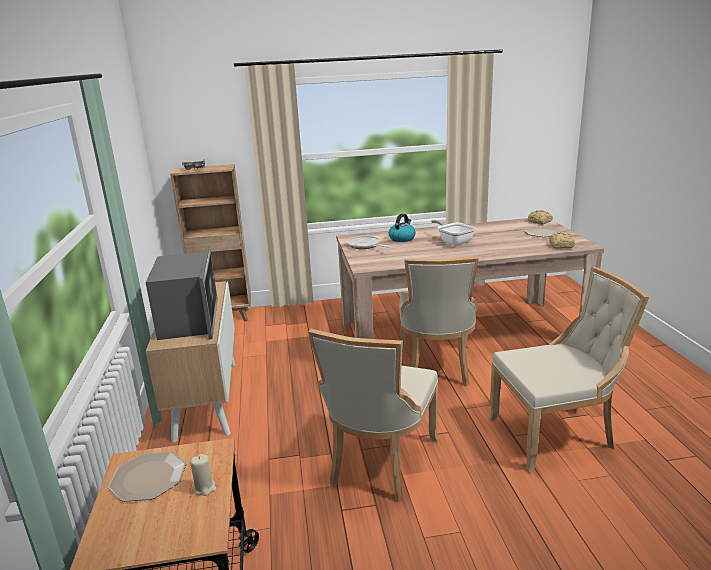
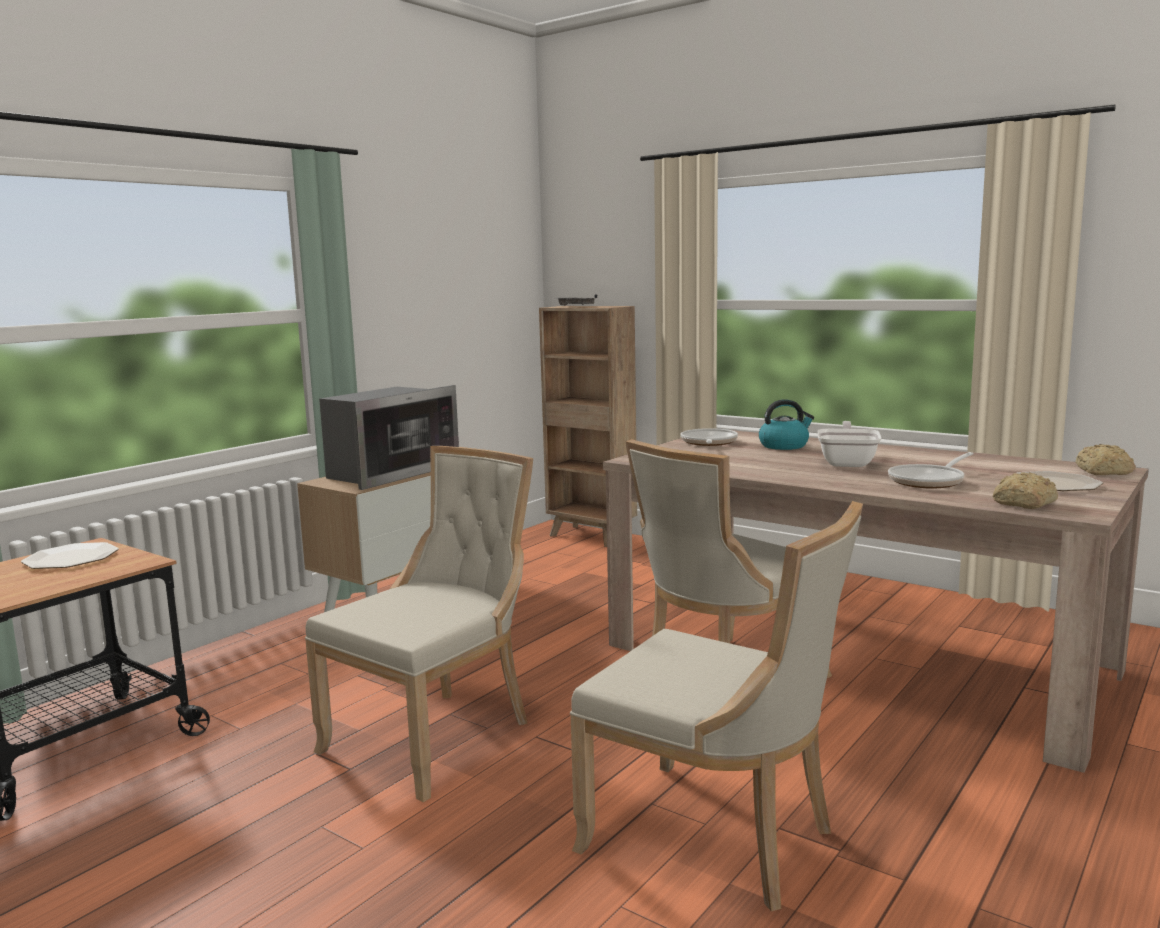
camera: 45 degrees right, 10 degrees down
(205, 488) = (70, 579): beige candle -> none
(380, 463) = (436, 736): beige chair -> beige chair turned 150 degrees clockwise
(507, 243) = (929, 481): none -> frying pan

